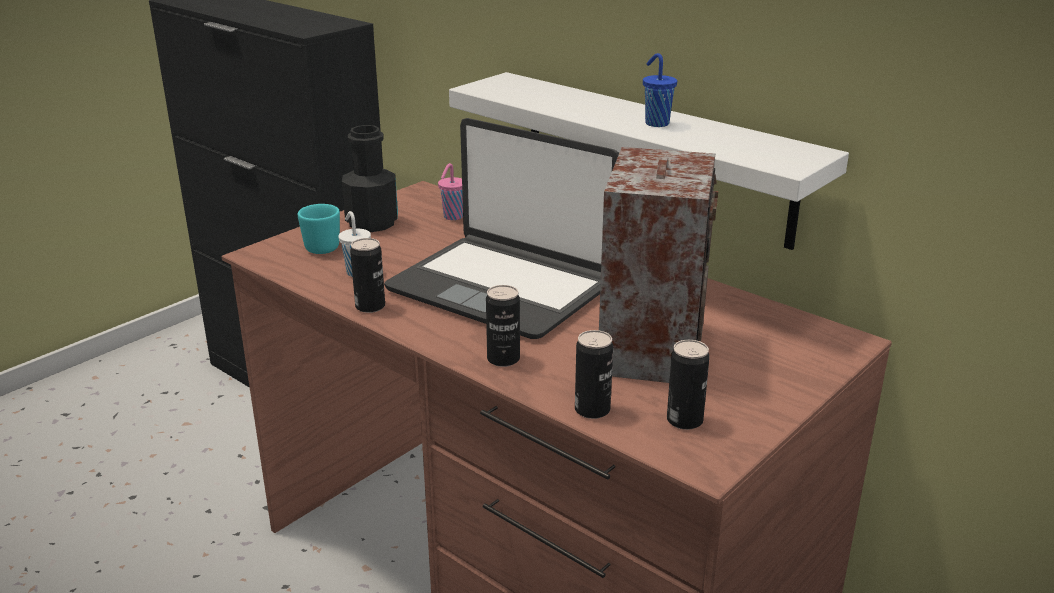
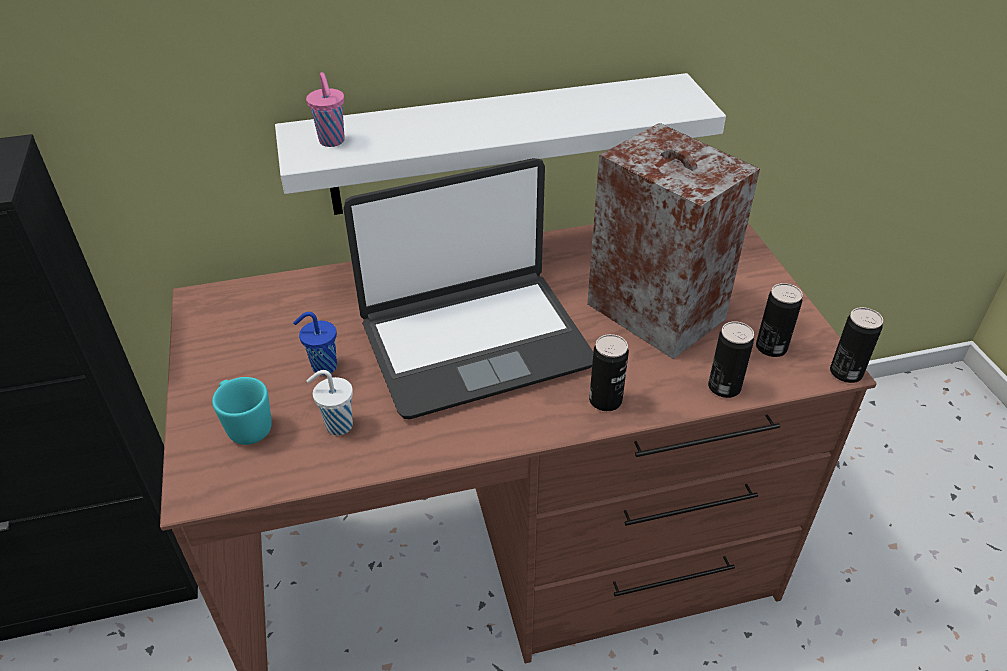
camera: 55 degrees left, 15 degrees up
(370, 306) = (424, 446): can -> can (846, 372)
(372, 223) = (232, 367): black bottle -> none
(452, 217) = (291, 307): pink cup -> pink cup (332, 142)
(656, 123) = (534, 115): blue cup -> blue cup (323, 367)

